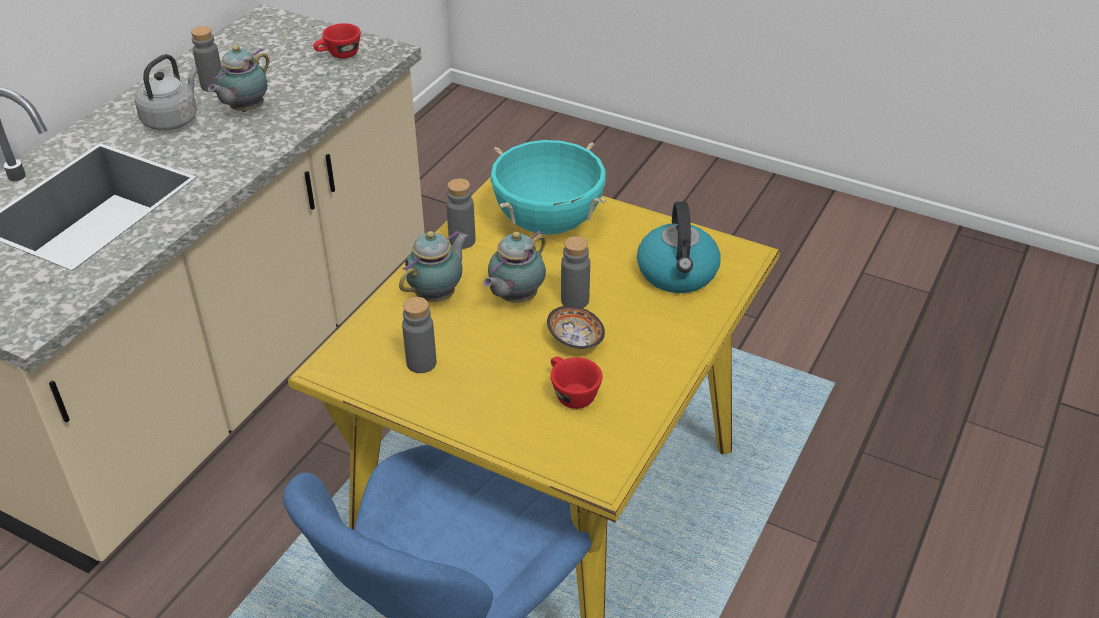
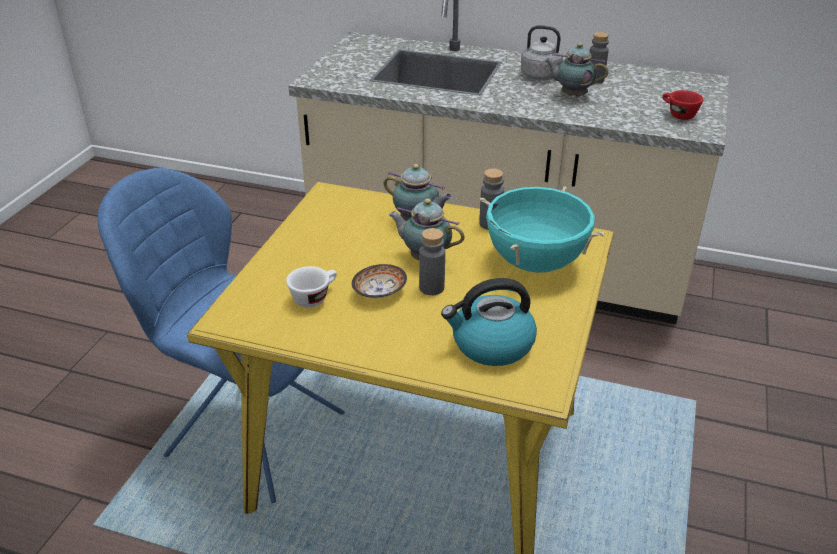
camera: 80 degrees right, 5 degrees down
(421, 363) = (338, 226): grey bottle -> none
(570, 393) = (314, 297): red cup -> white cup

